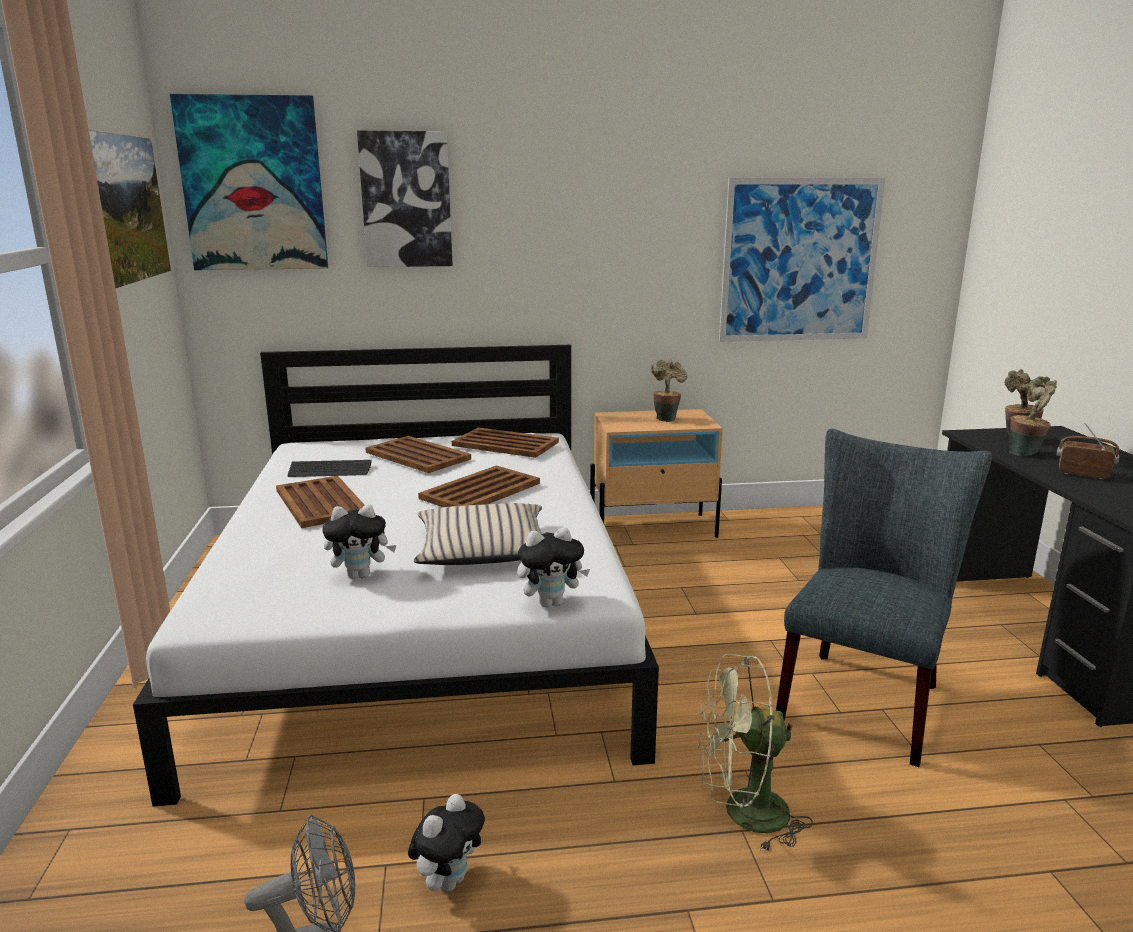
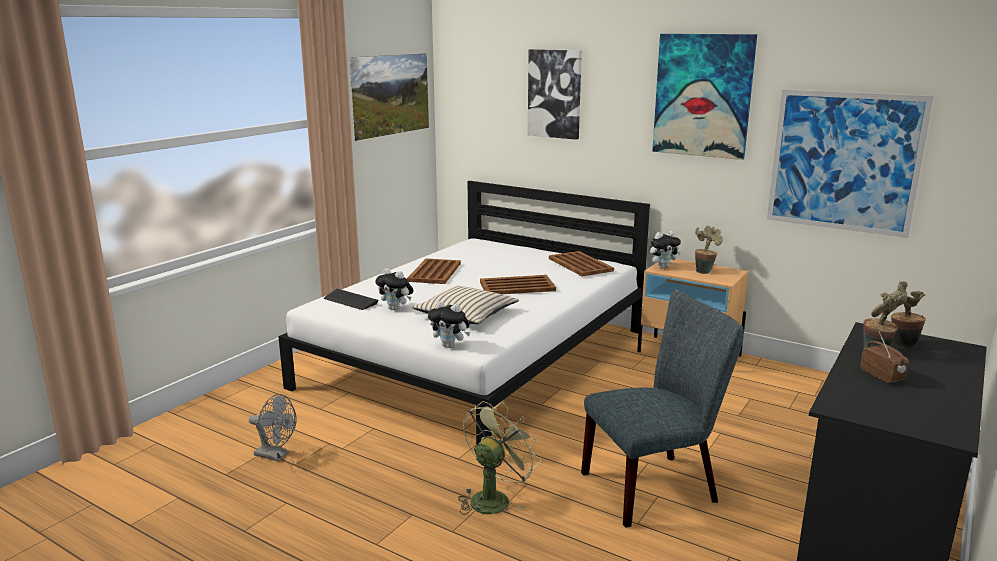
camera: 40 degrees right, 0 degrees up
(253, 184) = (475, 80): picture -> picture (702, 95)
(330, 470) = (466, 257): keyboard -> keyboard (350, 301)
(417, 455) = (521, 259): brown tray -> none
(448, 880) = (342, 459): plush toy -> plush toy (663, 267)
(743, 814) = (494, 498): green fan -> green fan turned 90 degrees clockwise

